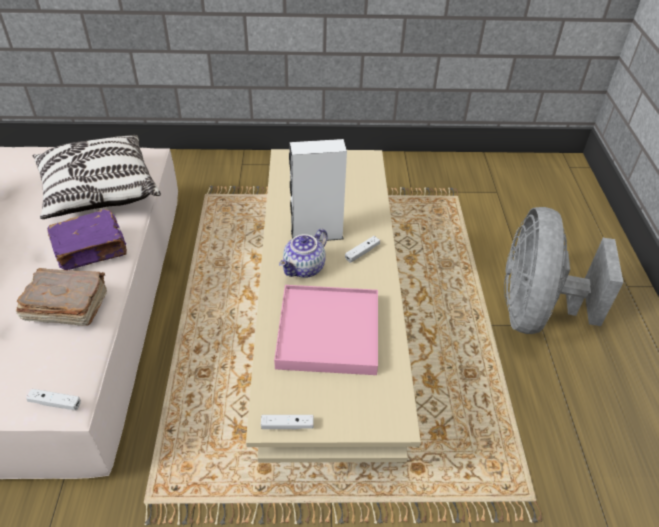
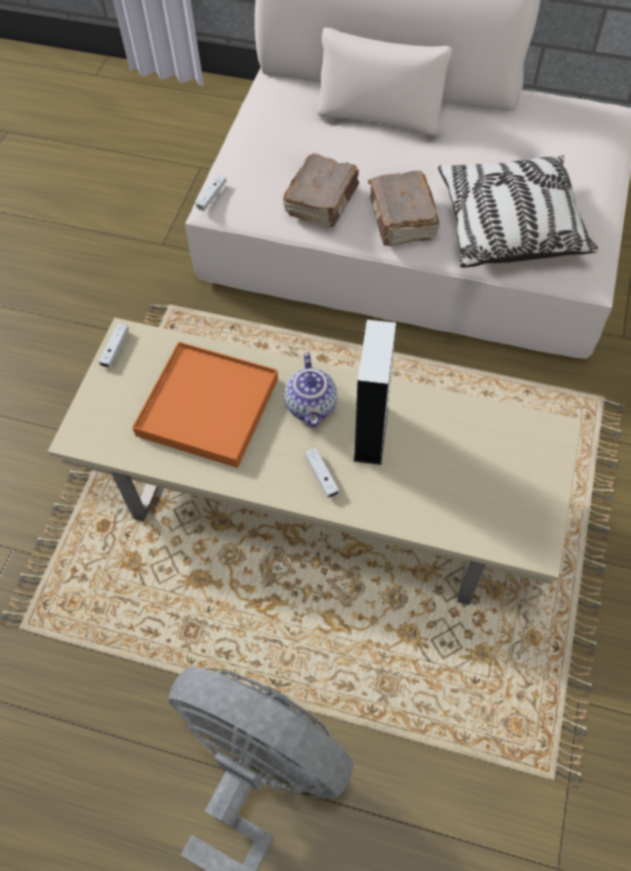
camera: 110 degrees right, 15 degrees up
(92, 250) = (401, 219): purple book -> brown book
(304, 269) = (312, 406): teapot -> teapot turned 150 degrees counterclockwise
(328, 332) = (208, 407): pink tray -> orange tray

